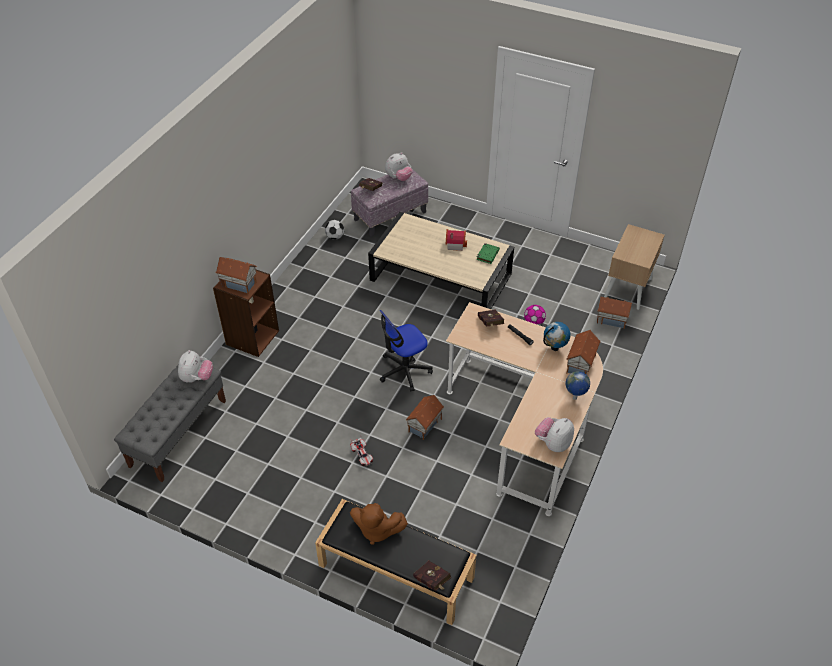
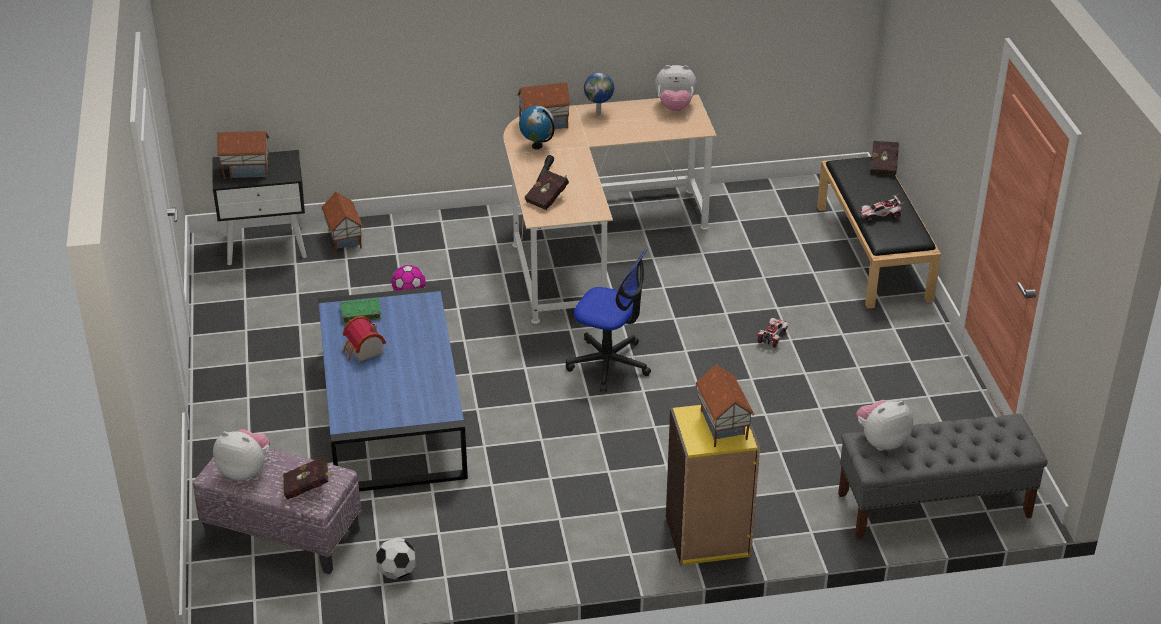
camera: 125 degrees left, 10 degrees down
(252, 337) = (708, 537): brown bookcase -> yellow bookcase
(376, 530) = (880, 216): brown plush toy -> toy car
(425, 425) = (675, 310): toy house -> toy house (246, 170)
(441, 277) = (391, 410): beige coffee table -> blue coffee table
(628, 288) = (267, 244): beige nightstand -> black nightstand

